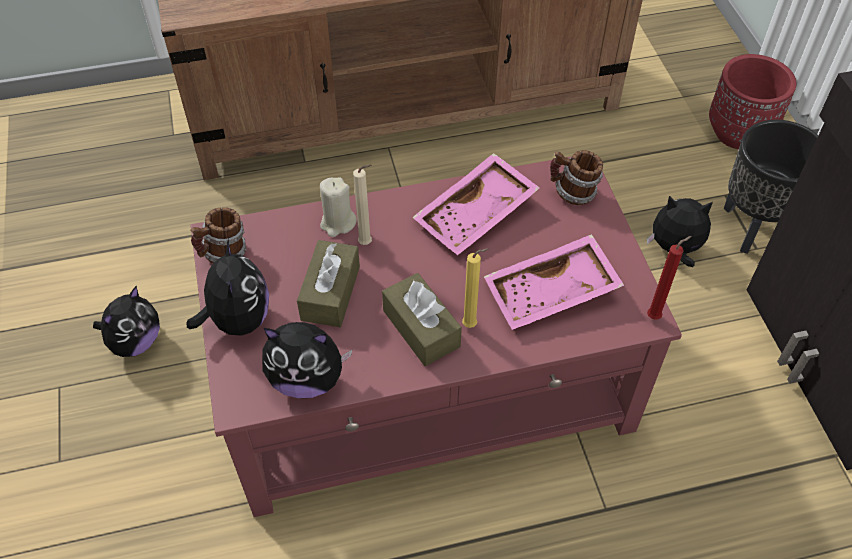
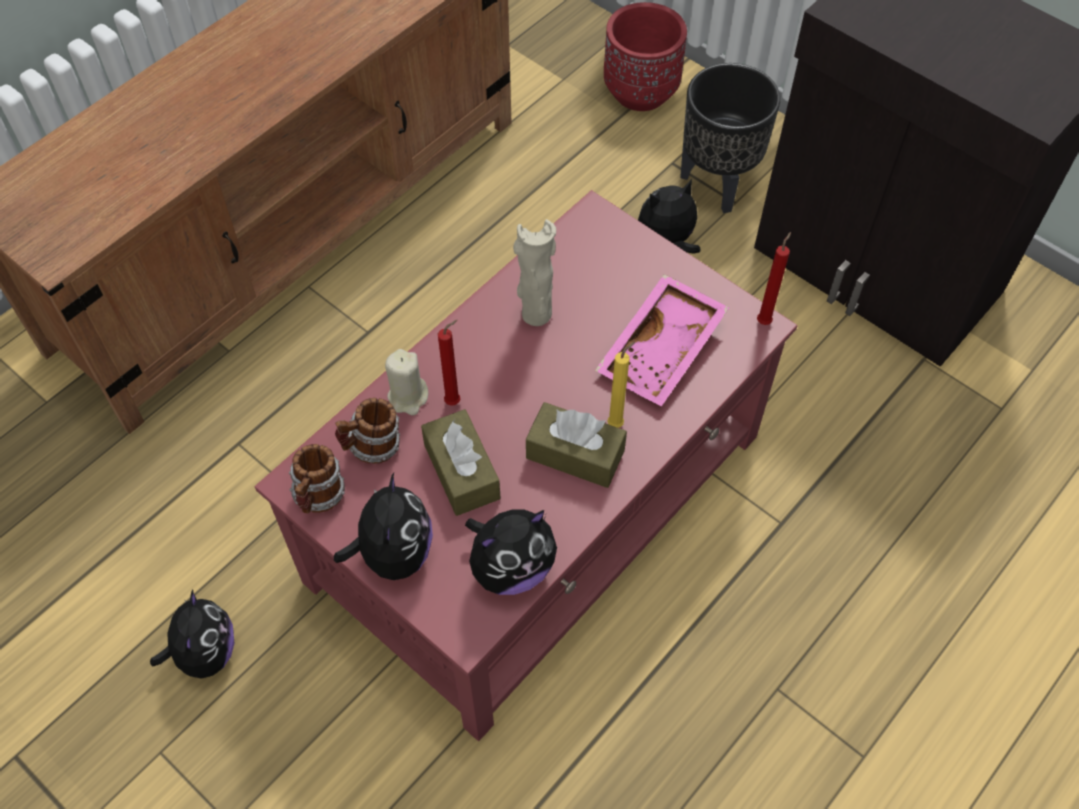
camera: 35 degrees left, 5 degrees up
(237, 320) = (393, 553): plush toy -> plush toy turned 45 degrees clockwise
(367, 243) = (455, 401): beige candle -> red candle
(477, 215) = (536, 313): pink tray -> beige vase
(572, 193) = (604, 242): mug -> mug (372, 447)

